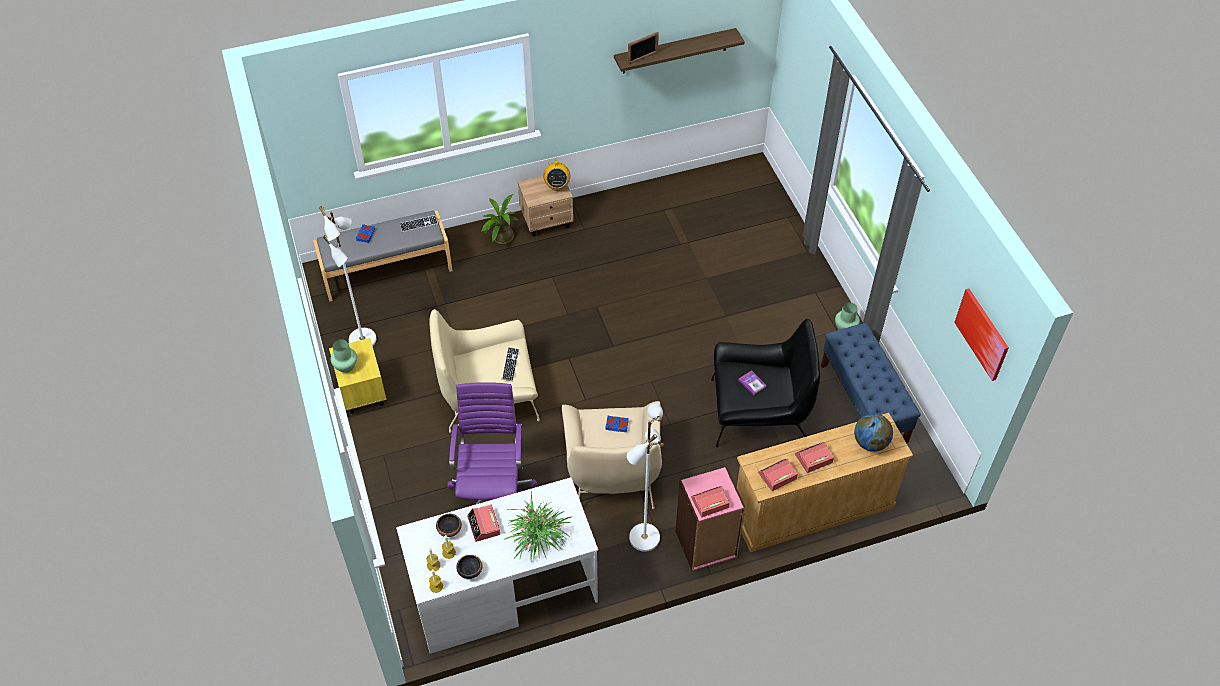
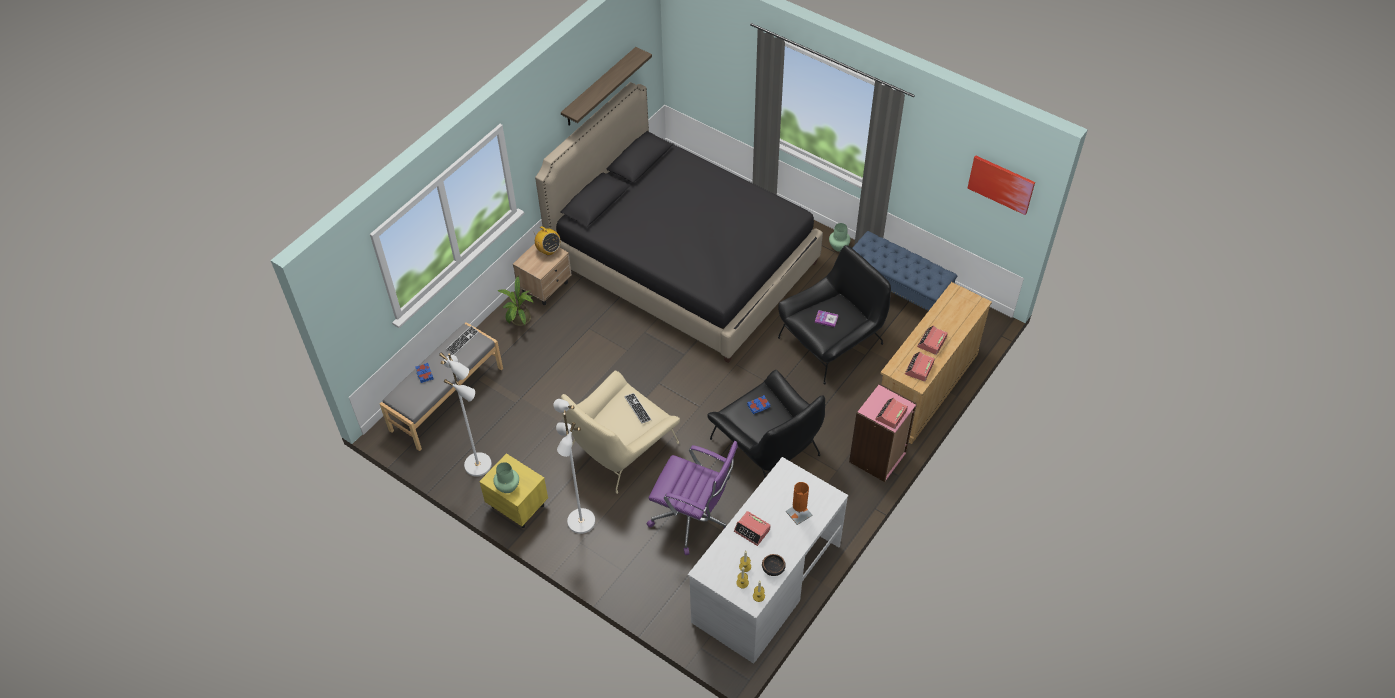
camera: 35 degrees left, 0 degrees up
(450, 530) = (730, 550): bowl -> none
(492, 494) = (693, 518): purple office chair -> purple office chair turned 150 degrees clockwise
(538, 537) = (799, 513): potted plant -> orange table lamp
(612, 470) = (766, 446): beige armchair -> black armchair
(643, 58) = (586, 104): picture frame -> none
(643, 537) = (830, 480): white floor lamp -> white floor lamp (580, 521)
(684, 265) = (683, 263): none -> black bed
(870, 443) = (958, 309): globe -> none

